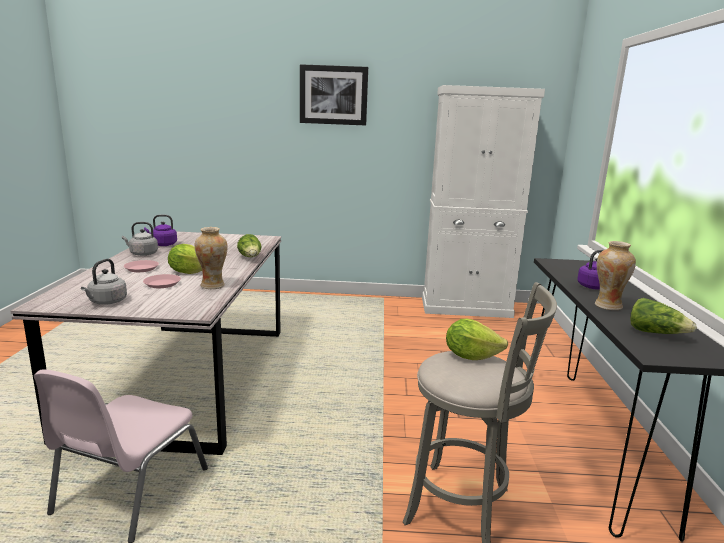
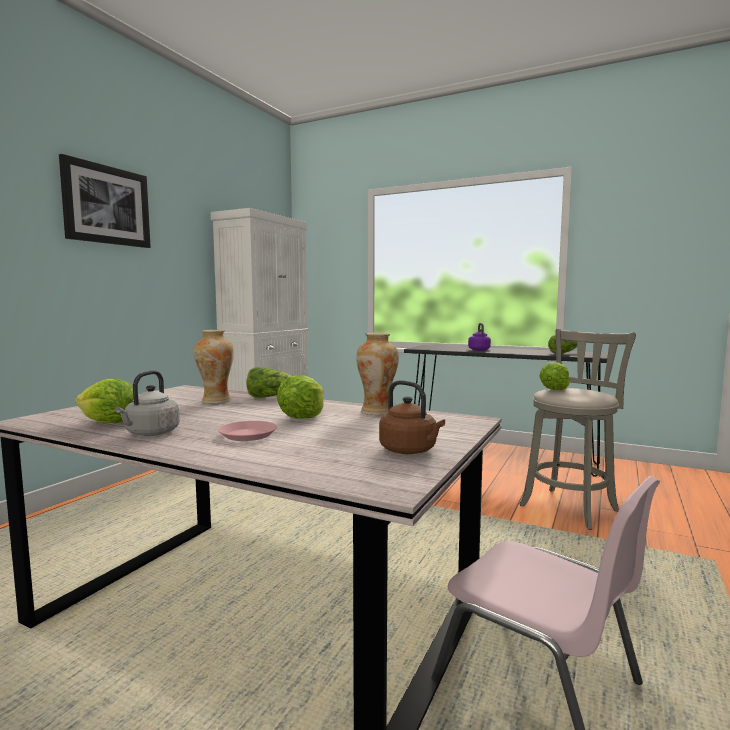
camera: 65 degrees left, 10 degrees down
(106, 302) = (410, 451): grey kettle -> brown kettle
(162, 244) = (109, 423): purple kettle -> lettuce
(162, 284) = (346, 428): pink plate -> none
(608, 306) = (517, 352): vase -> vase (216, 401)

